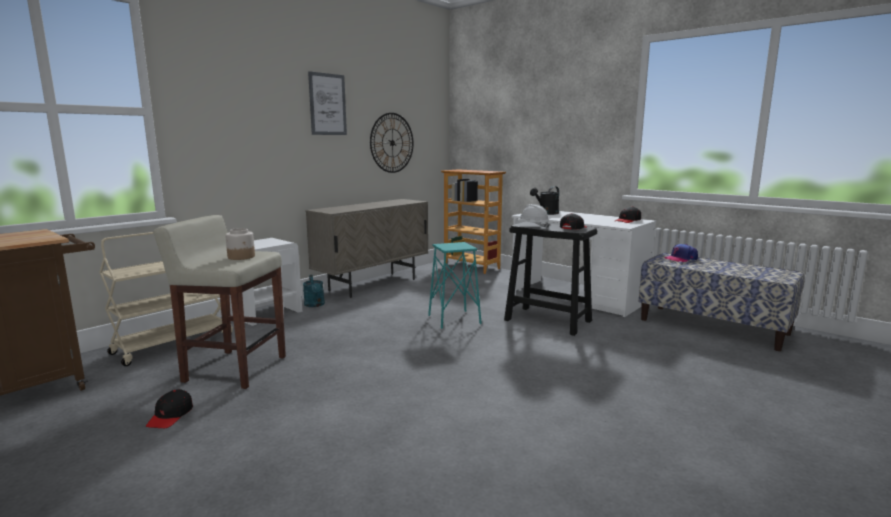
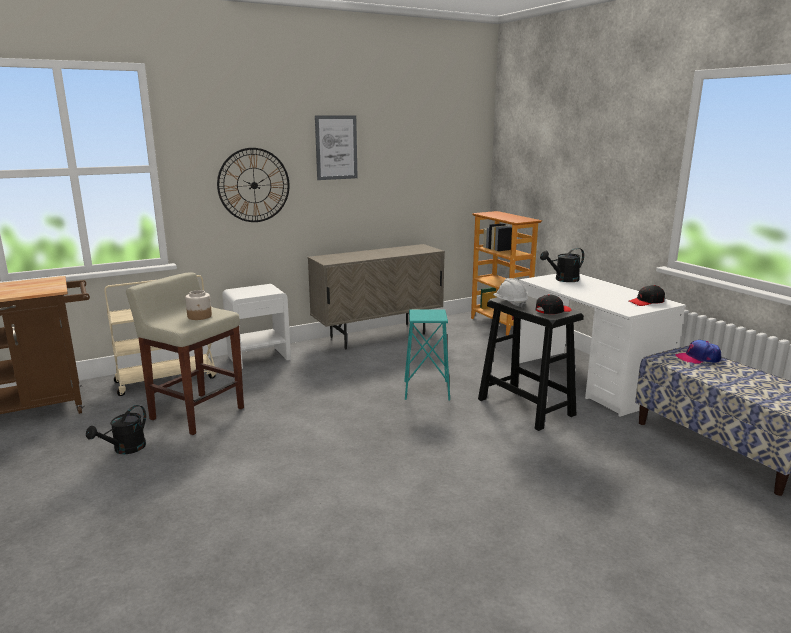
camera: 20 degrees right, 5 degrees up
(170, 416) = (125, 449): black cap -> black watering can
(315, 305) = (307, 353): turquoise watering can -> none
(392, 143) = (413, 183): wall clock -> wall clock (254, 185)

